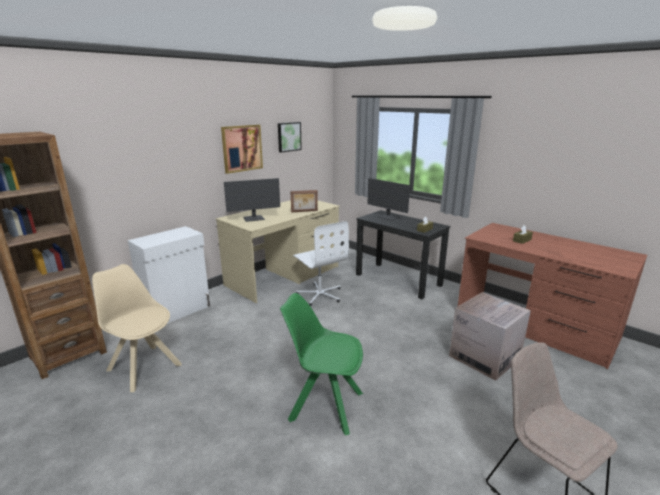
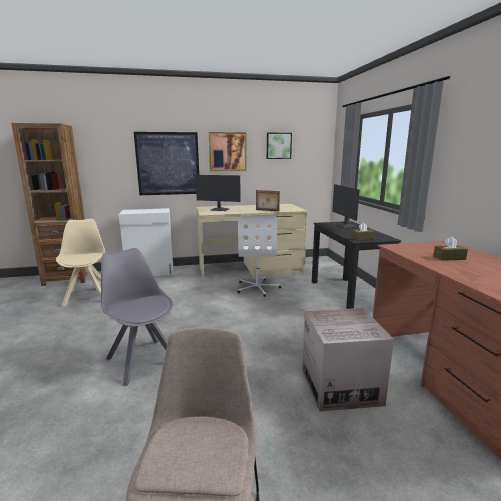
camera: 35 degrees right, 5 degrees down
(178, 170) = (168, 164): none -> picture
(324, 405) = (142, 359): green chair -> grey chair

